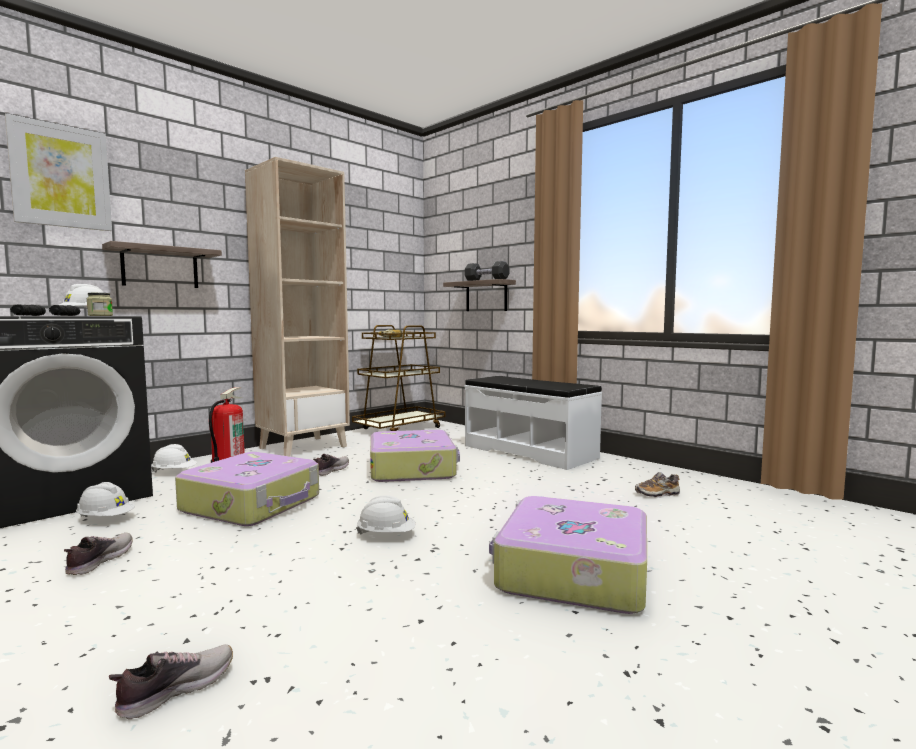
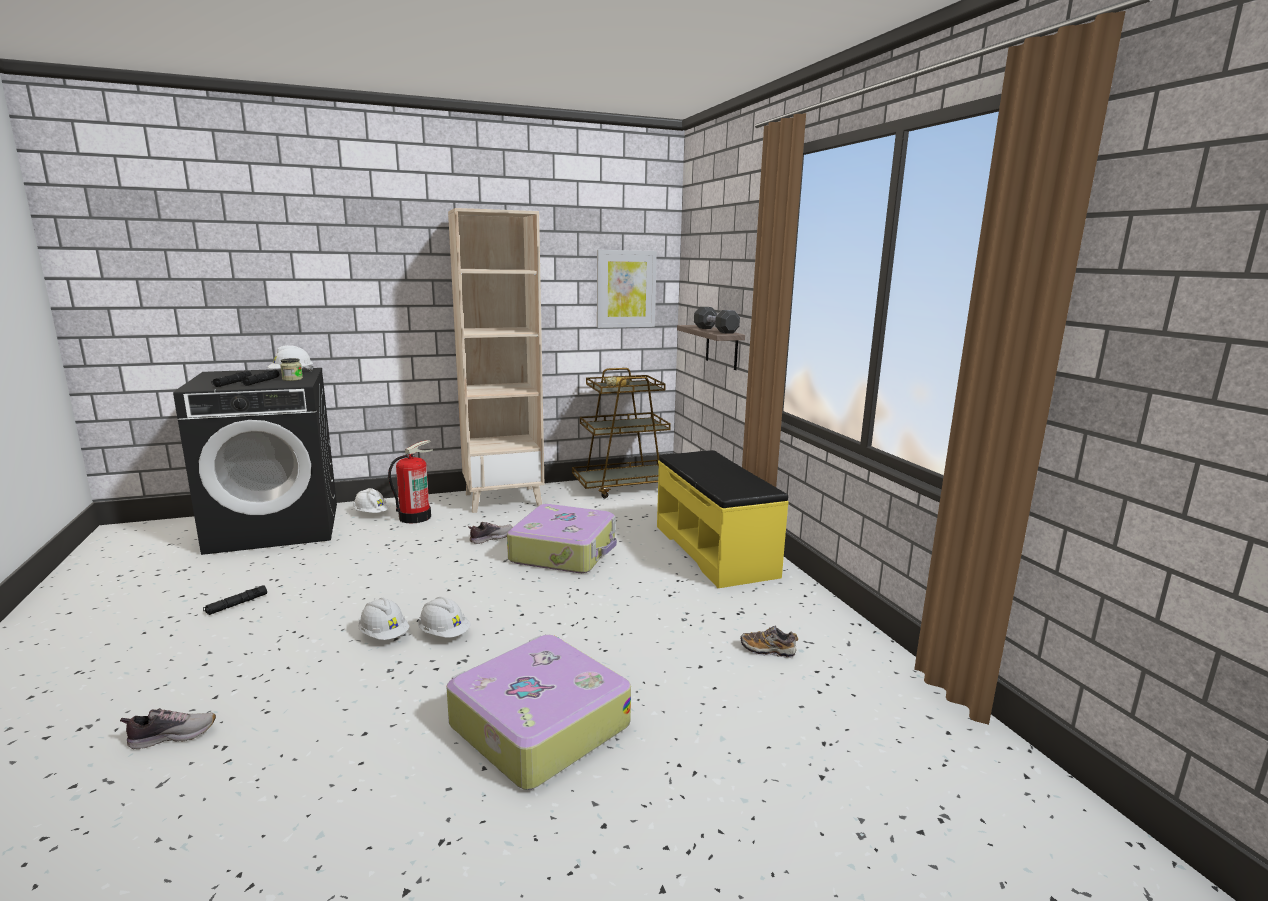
camera: 25 degrees right, 10 degrees up
(61, 176) = (276, 242): picture -> picture (626, 289)
(99, 561) = (236, 604): shoe -> black flashlight
(106, 519) = (279, 560): white hard hat -> white hard hat (384, 635)
(160, 267) = (367, 319): shelf -> none
(253, 504) = (388, 567): suitcase -> none
(529, 451) = (715, 550): white bench -> yellow bench

